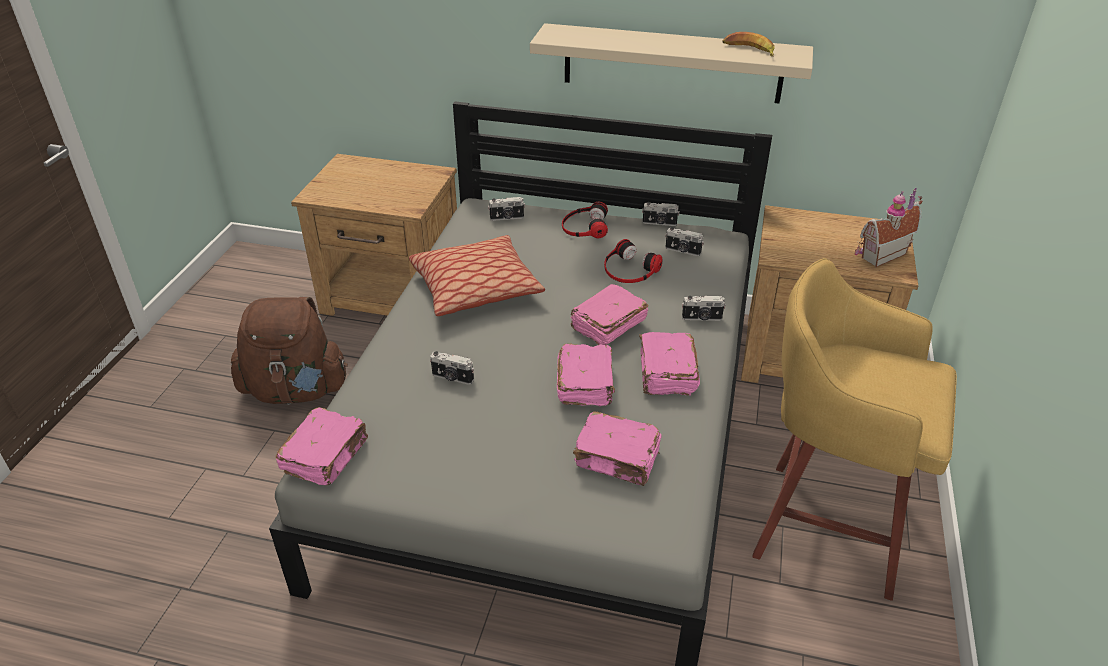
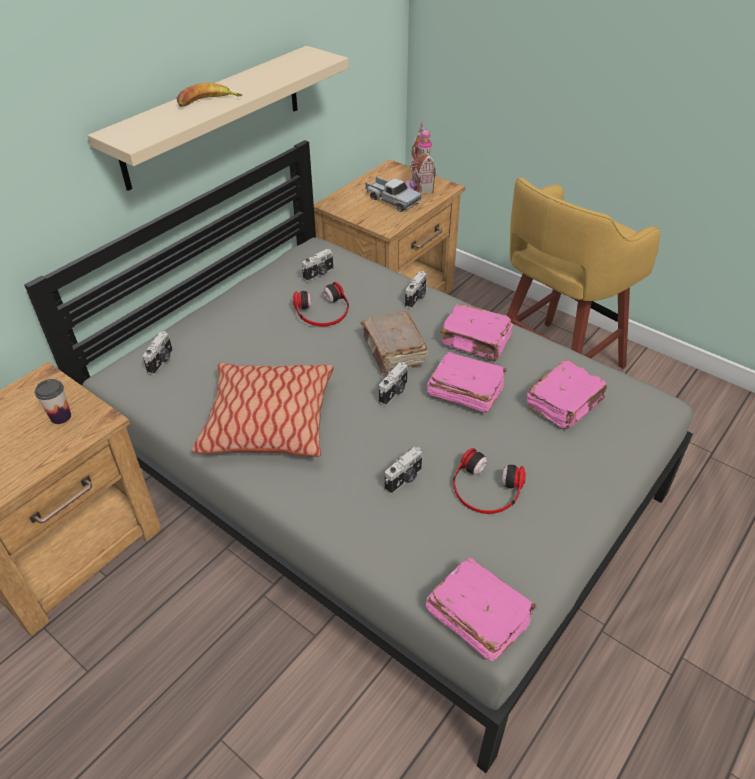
camera: 65 degrees left, 5 degrees up
(296, 390) = (163, 697): brown backpack -> none
(405, 193) = (60, 417): none -> cup
(584, 227) = (228, 316): headphones -> headphones (485, 489)
(607, 325) = (393, 352): pink book -> brown book
(659, 223) = (264, 272): camera -> camera (394, 393)
(749, 50) = (285, 67): banana -> banana (207, 102)
(829, 246) = (392, 200): none -> toy truck

